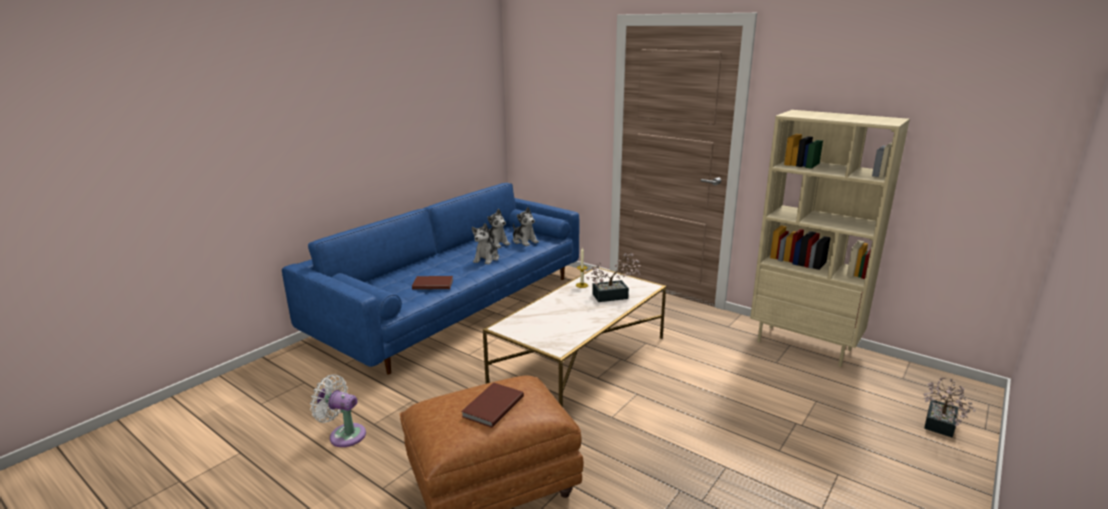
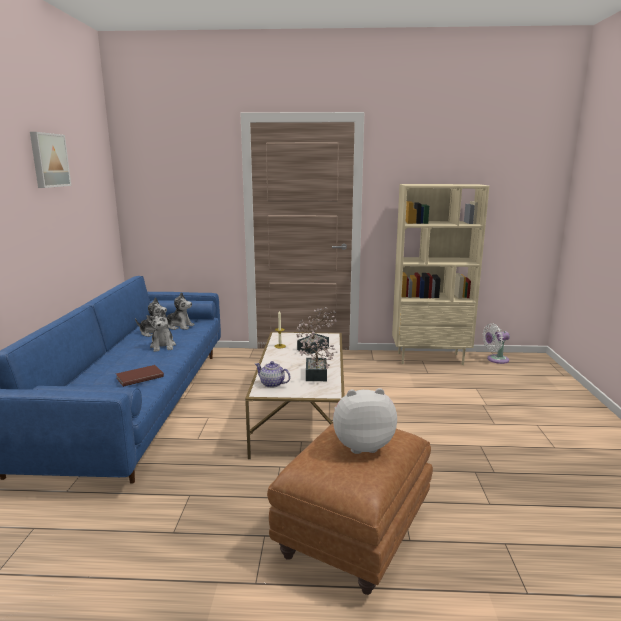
camera: 35 degrees left, 5 degrees down
(344, 434) = (151, 556): white fan -> white fan (495, 359)
(412, 72) = (48, 160): none -> picture
(491, 407) = (362, 445): brown book -> plush toy
(521, 323) = (272, 384): none -> teapot
(938, 425) = (545, 381): potted plant -> potted plant (315, 376)

